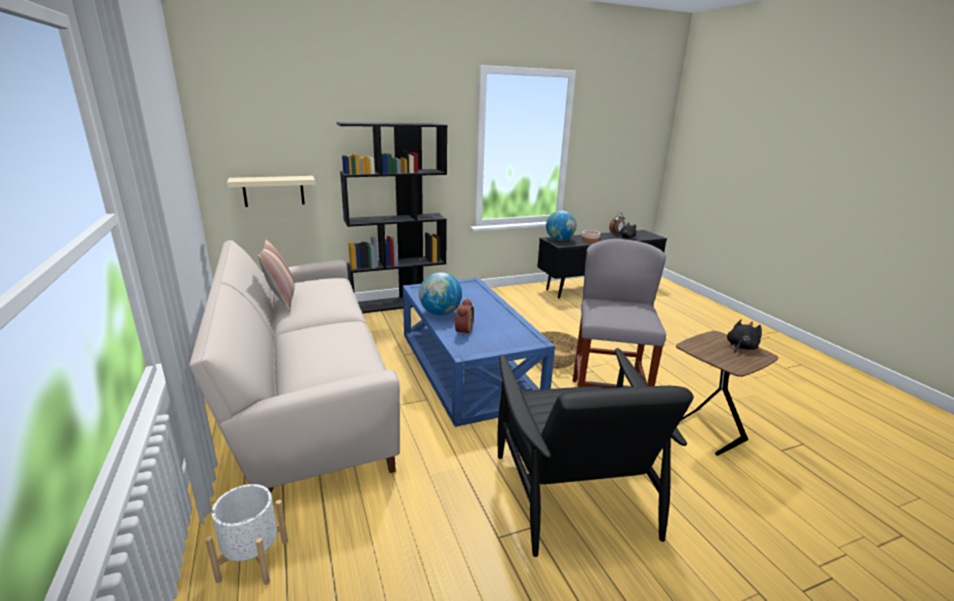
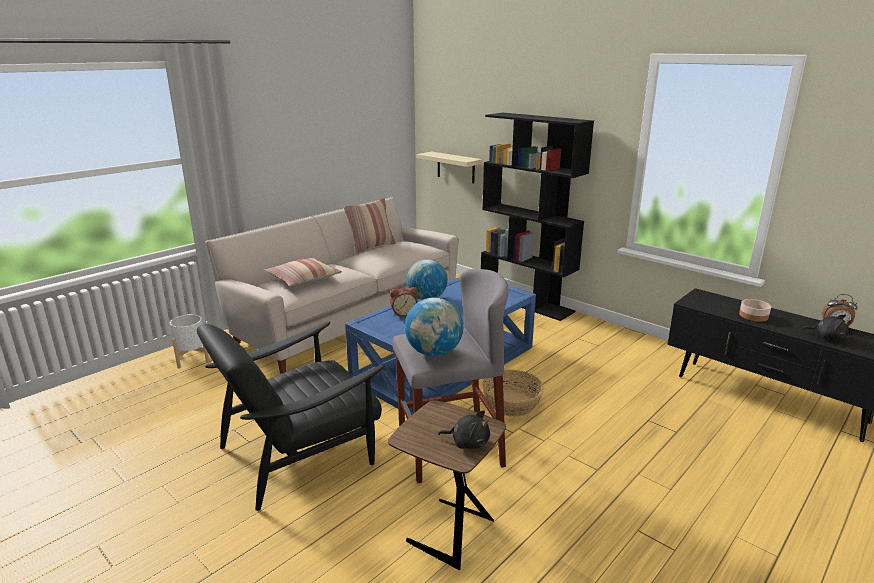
camera: 65 degrees right, 0 degrees up
(334, 352) = (303, 279): none -> pillow
(559, 240) = (708, 299): globe -> globe (434, 352)

